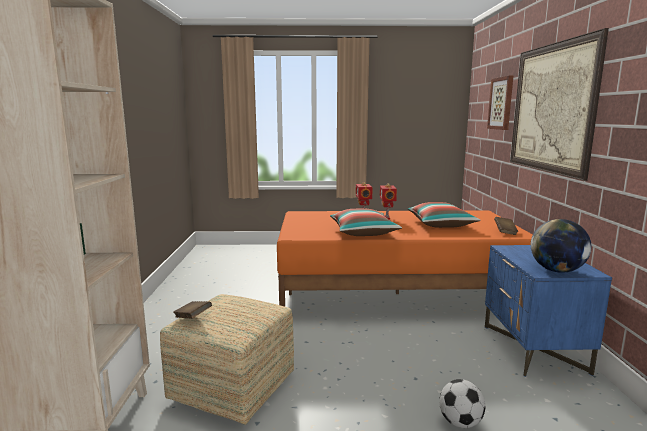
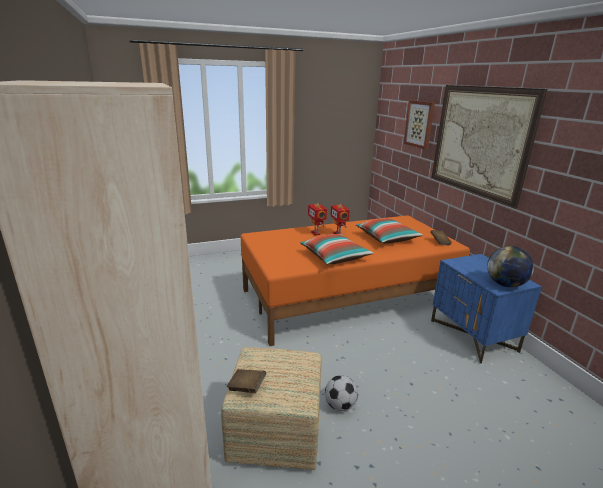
camera: 20 degrees left, 10 degrees up
(460, 423) = (463, 418): football -> football (340, 405)

